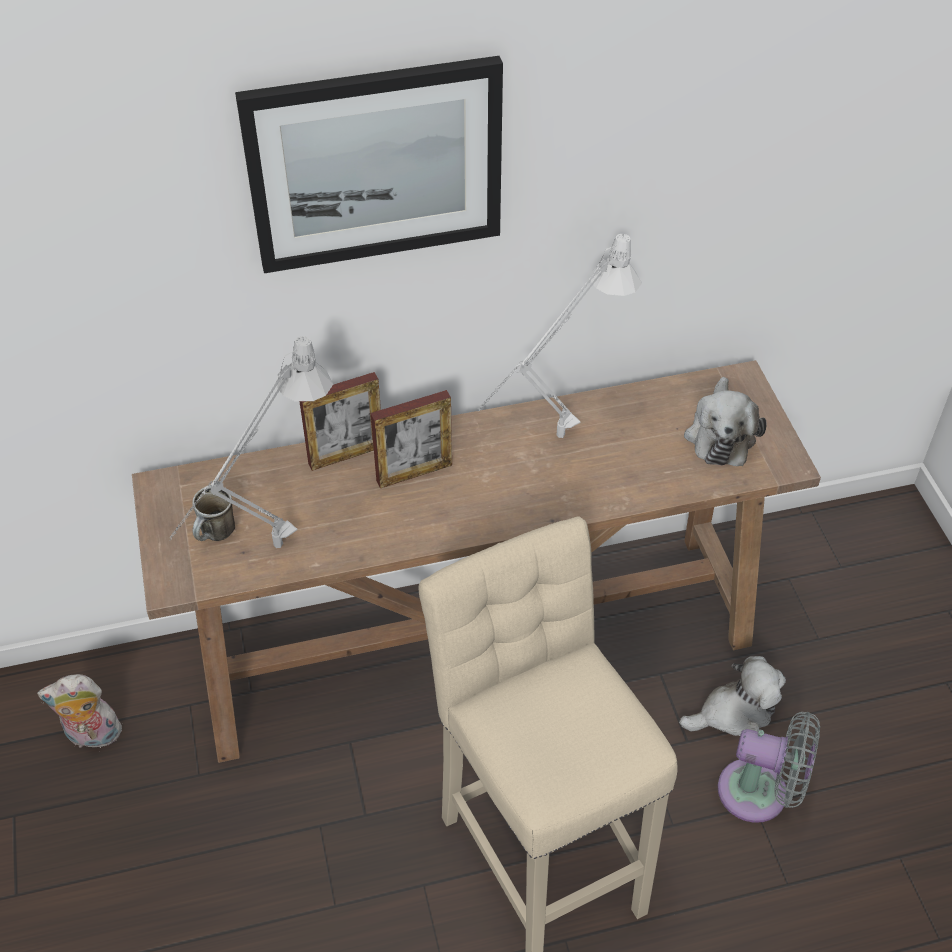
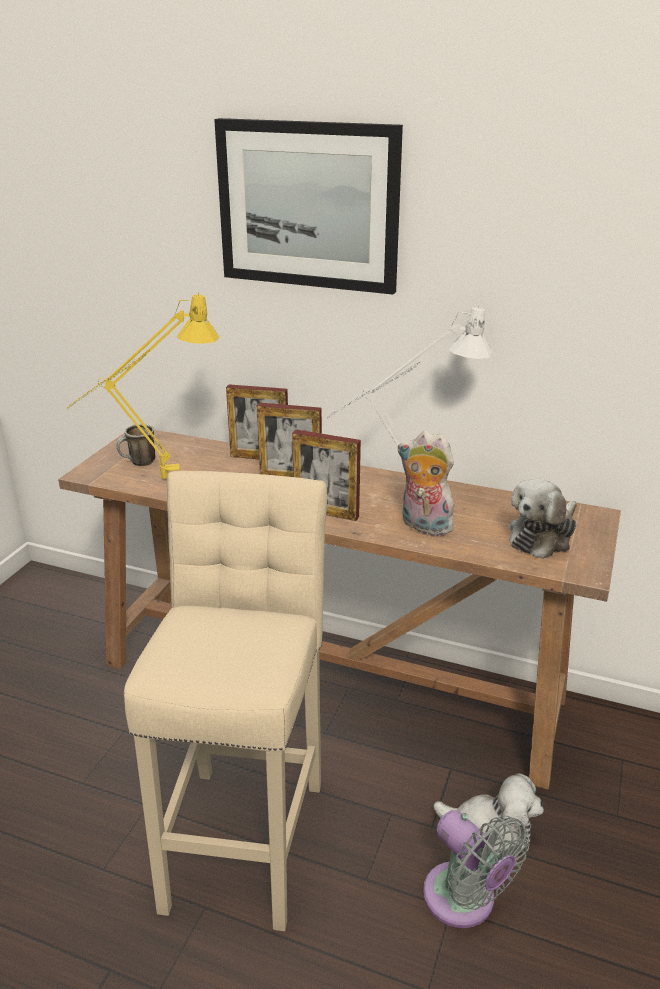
camera: 35 degrees right, 20 degrees down
(92, 736) = (58, 618): plush toy -> plush toy (423, 526)
(268, 555) = (154, 481): grey table lamp -> yellow table lamp
(499, 506) = (326, 512): none -> picture frame

